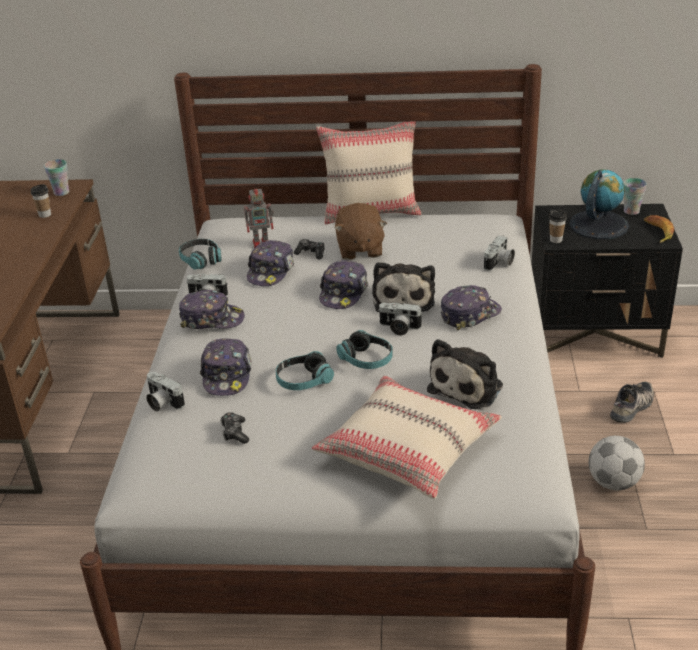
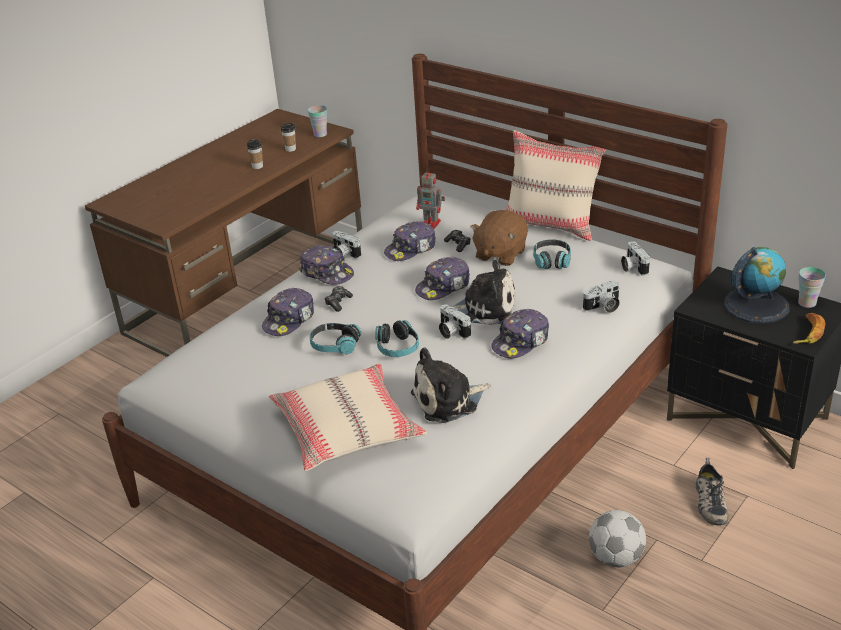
camera: 35 degrees right, 0 degrees up
(162, 402) = (229, 323): camera -> camera (632, 267)
(200, 260) = (373, 222): headphones -> headphones (552, 261)
(235, 433) = (248, 365): game controller -> game controller (338, 302)
(404, 298) = (485, 308): plush toy -> plush toy turned 120 degrees counterclockwise
(469, 314) = (521, 342): cap -> cap turned 135 degrees clockwise
(556, 240) = (695, 305): cup -> cup (257, 166)
(633, 407) = (709, 501): shoe -> shoe turned 105 degrees clockwise

